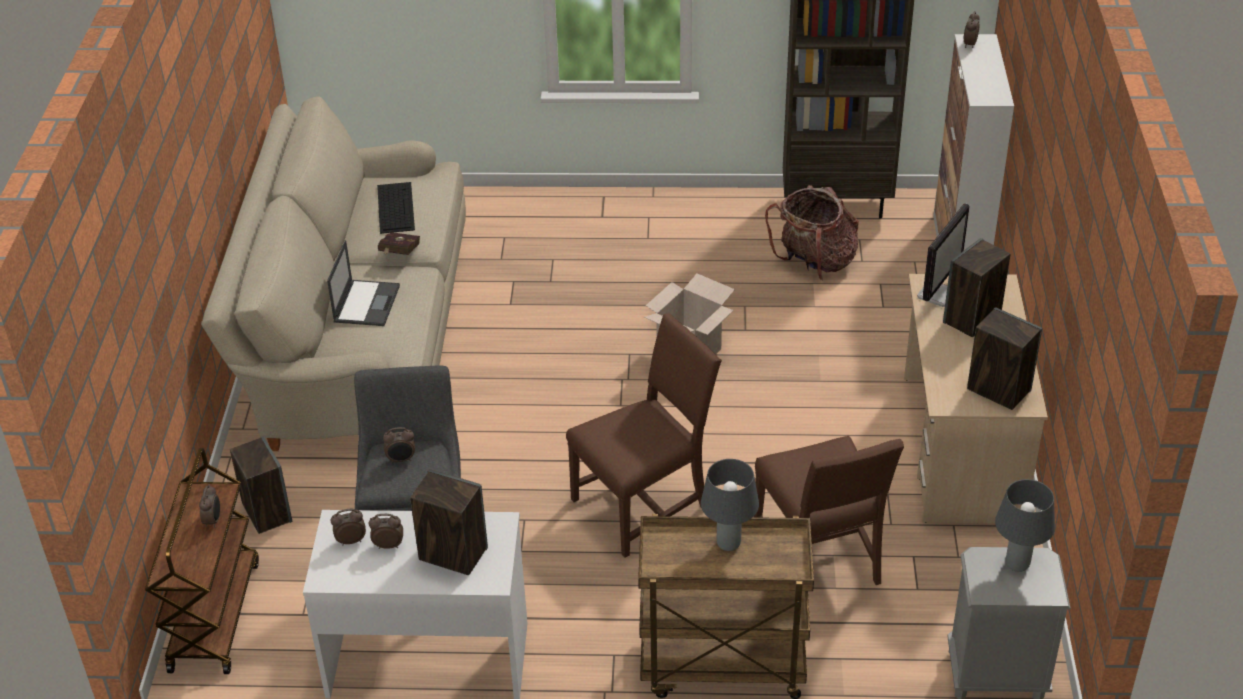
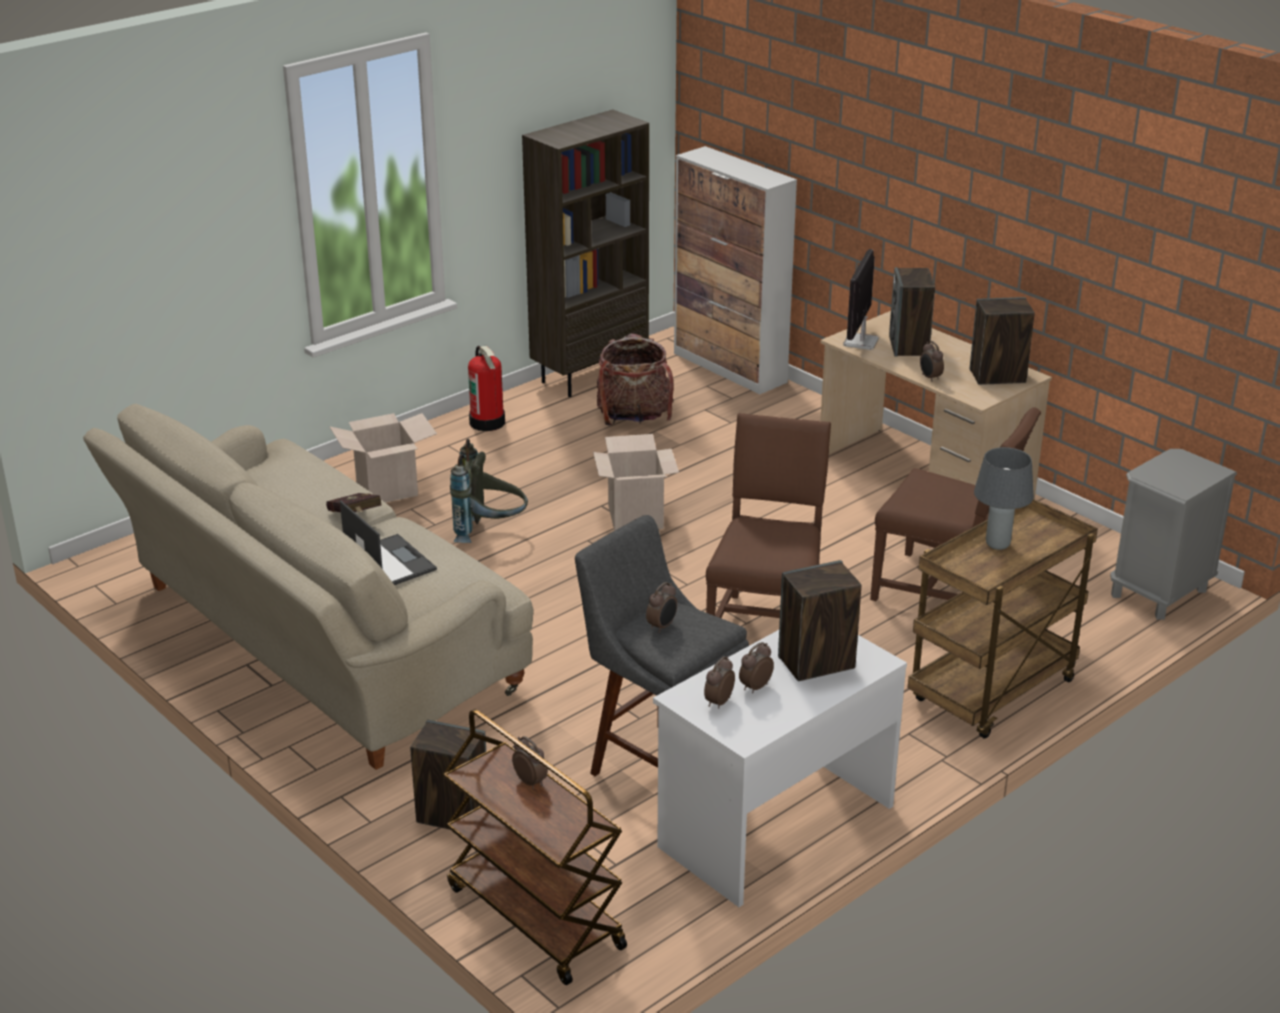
camera: 45 degrees left, 10 degrees down
(395, 207) = (288, 487): keyboard -> none
(559, 234) = (387, 489): none -> cardboard box
(575, 309) = (490, 533): none -> grey backpack
(702, 211) = (488, 422): none -> fire extinguisher
(937, 294) = (860, 342): monitor -> monitor turned 150 degrees counterclockwise
(969, 44) = (698, 157): alarm clock -> alarm clock (930, 378)
(1017, 565) = (1172, 466): grey table lamp -> none

